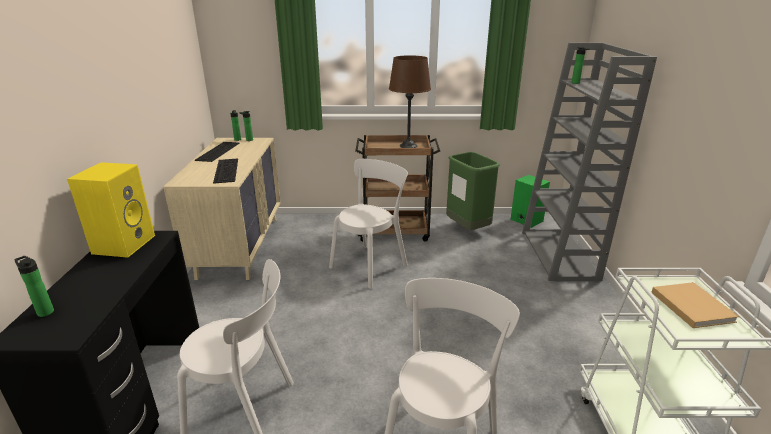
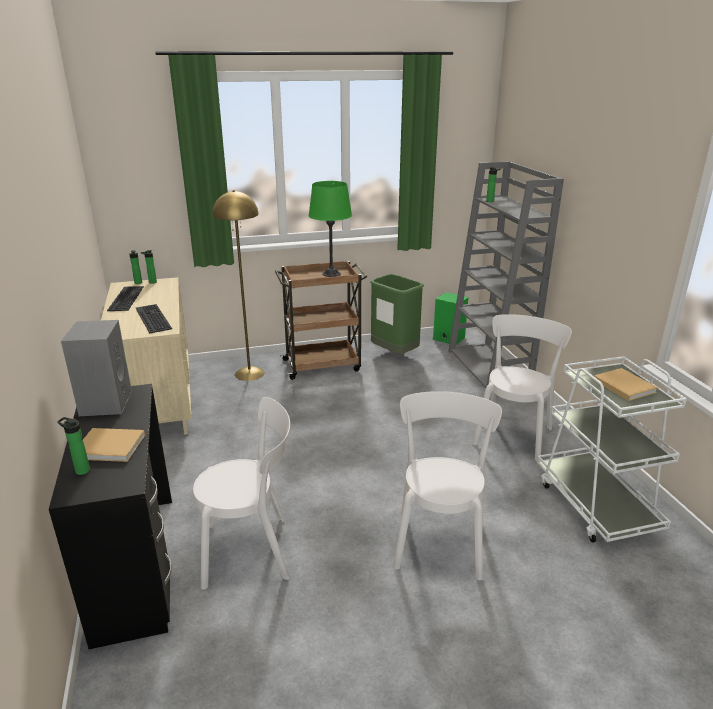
camera: 15 degrees left, 0 degrees up
(91, 291) = (111, 447): none -> beige book
(124, 243) = (105, 402): yellow speaker -> grey speaker
(328, 230) = (249, 373): none -> yellow floor lamp
(371, 264) = (311, 401): white chair -> white chair (513, 434)
(408, 146) = (331, 274): brown table lamp -> green table lamp

